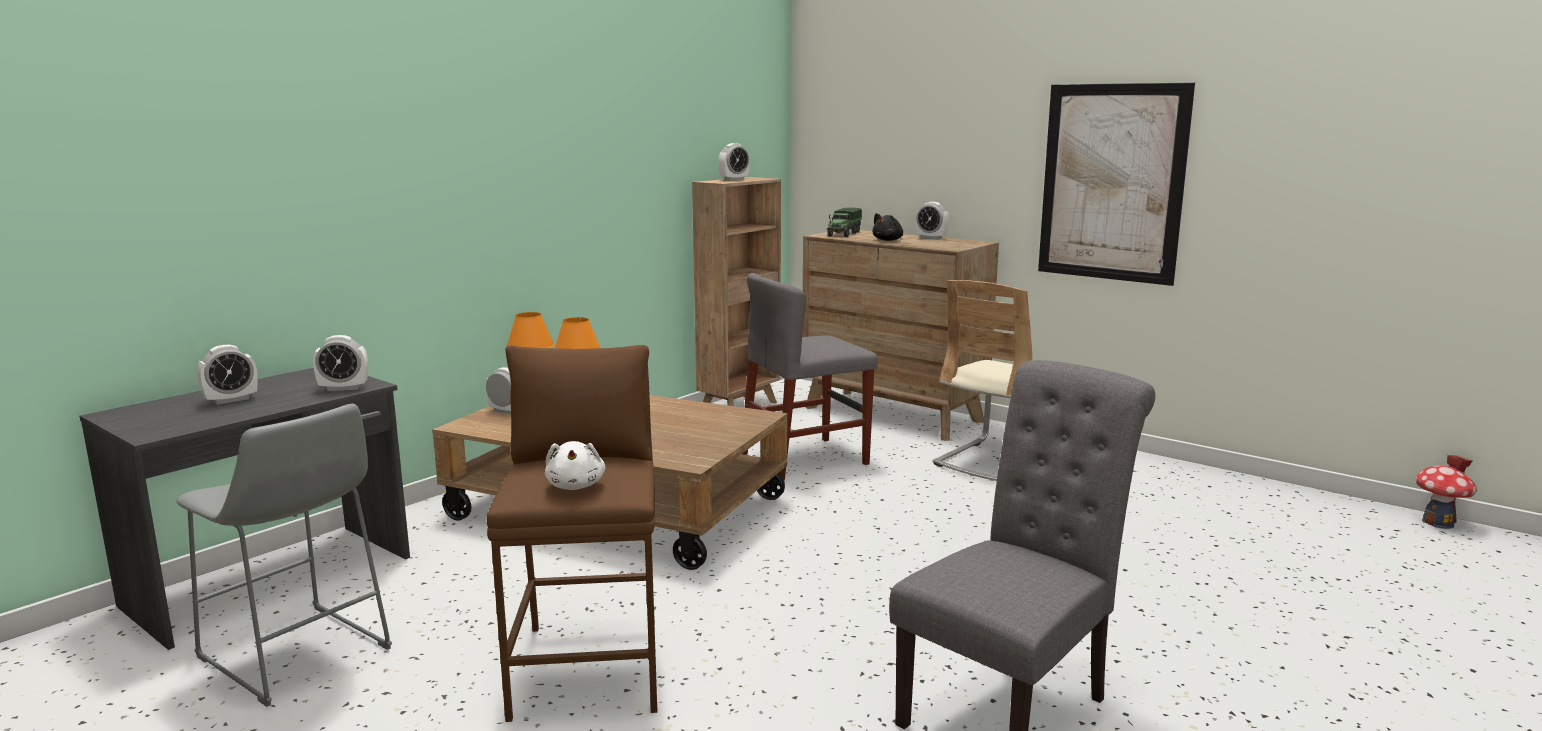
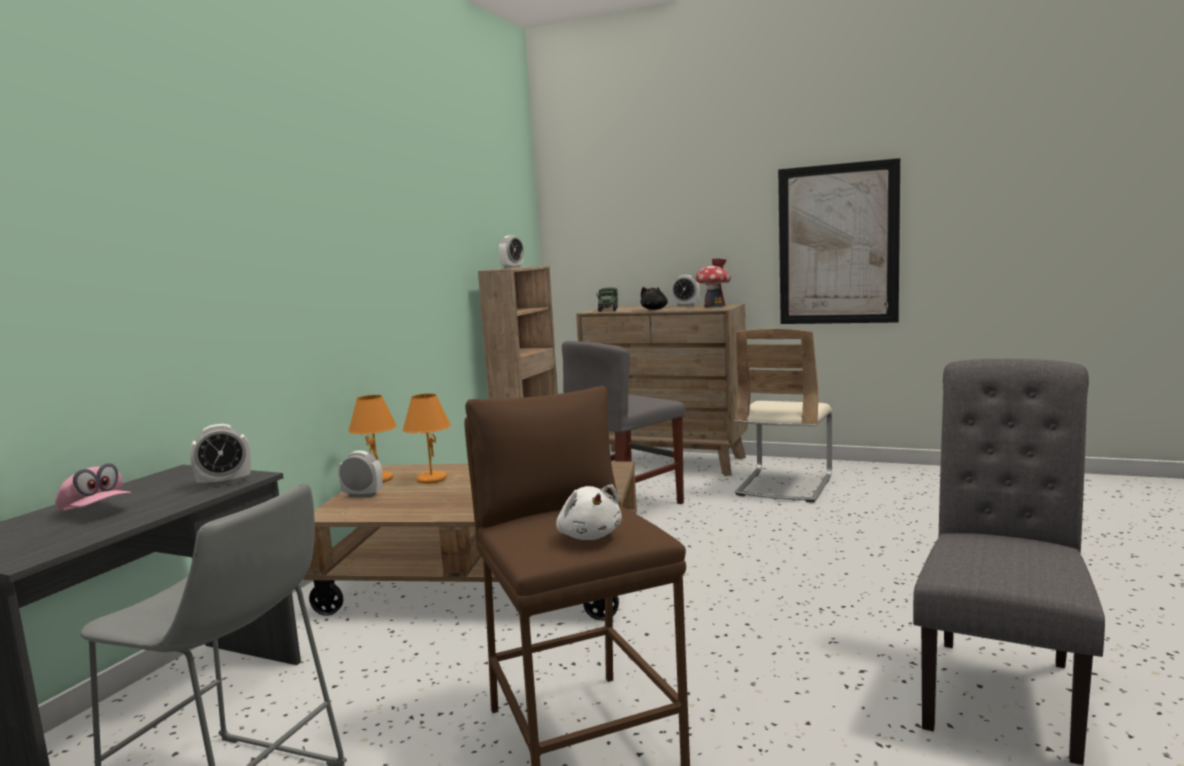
camera: 15 degrees left, 5 degrees down
(231, 400) = (96, 511): alarm clock -> pink cap
(1438, 523) = (1138, 481): toy house -> toy house (713, 306)

